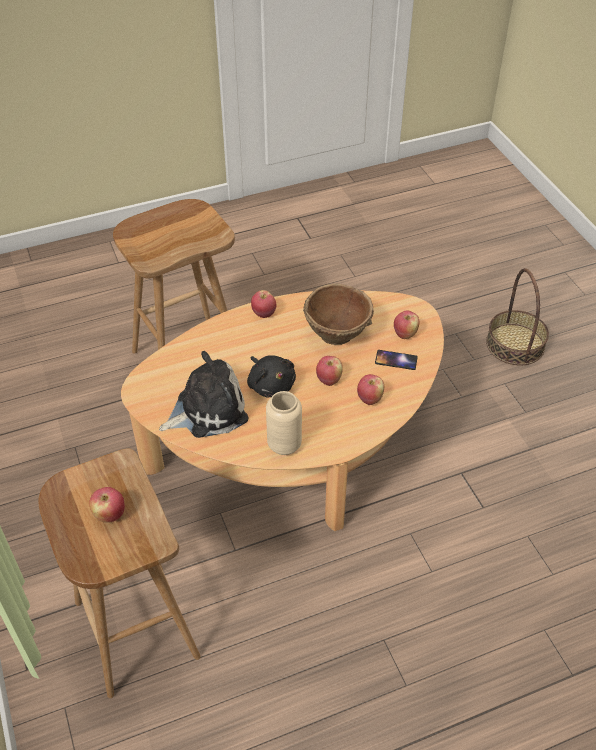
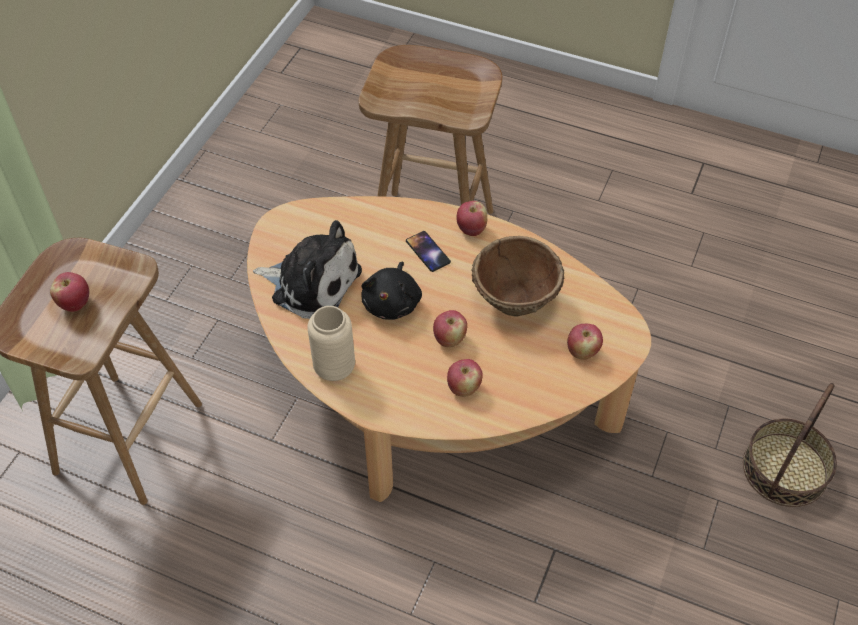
camera: 45 degrees right, 5 degrees up
(396, 360) = (538, 371): phone -> phone (427, 251)

